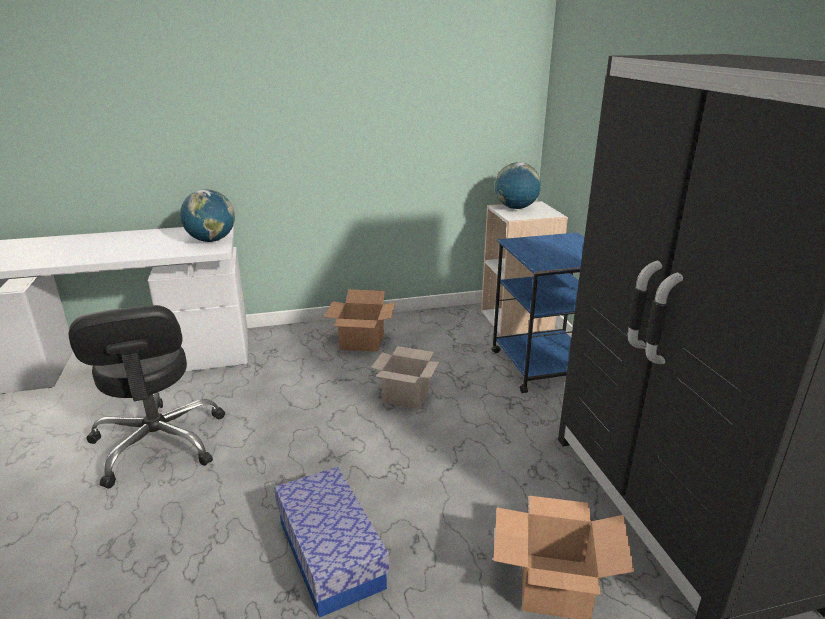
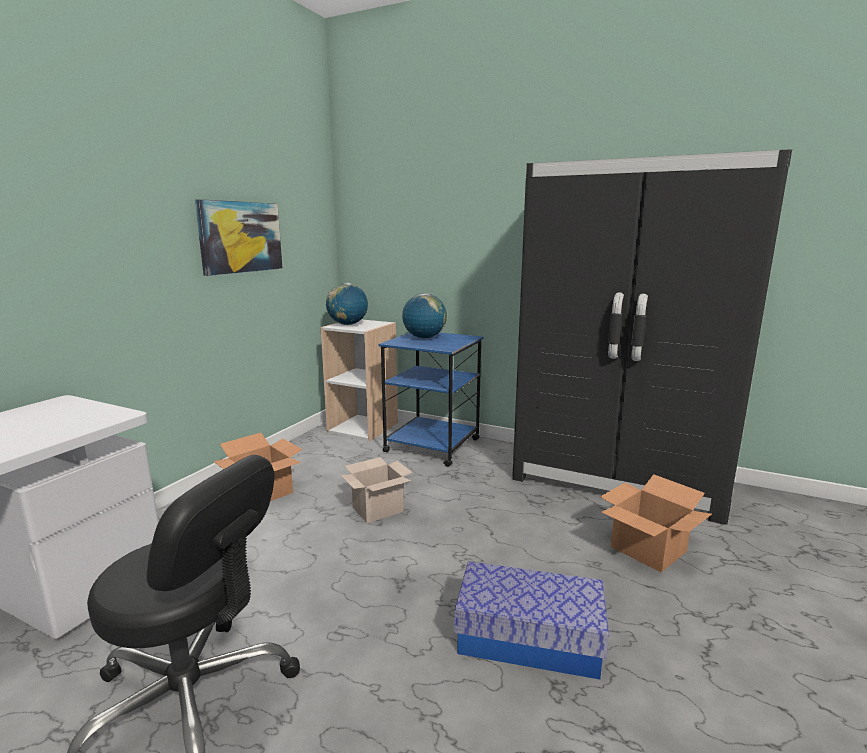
camera: 50 degrees left, 10 degrees down
(211, 240) = (85, 412): globe -> globe (424, 338)
(405, 108) = (240, 237): none -> picture

